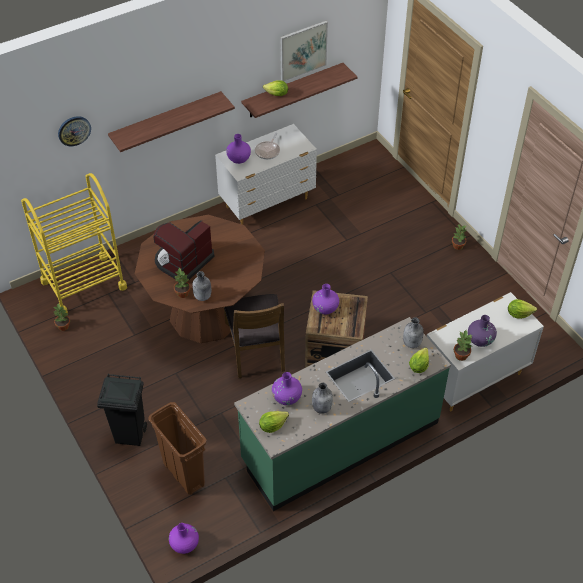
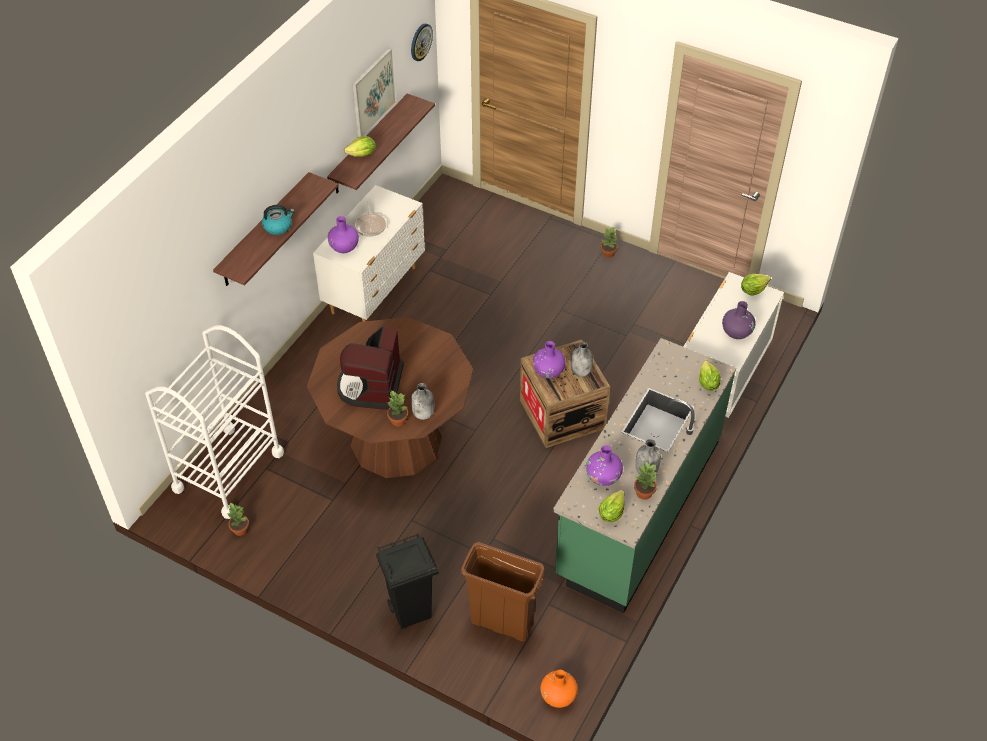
camera: 30 degrees left, 0 degrees up
(74, 130) = (181, 280): wall clock -> wall clock (420, 42)
(84, 284) = (228, 471): yellow cart -> white cart
(171, 121) = (278, 226): none -> kettle
(184, 544) = (558, 696): purple vase -> orange vase
(256, 350) = (480, 454): brown chair -> none
(412, 343) = (684, 363): grey bottle -> grey bottle (581, 371)
(461, 355) = (730, 356): potted plant -> potted plant (644, 493)

